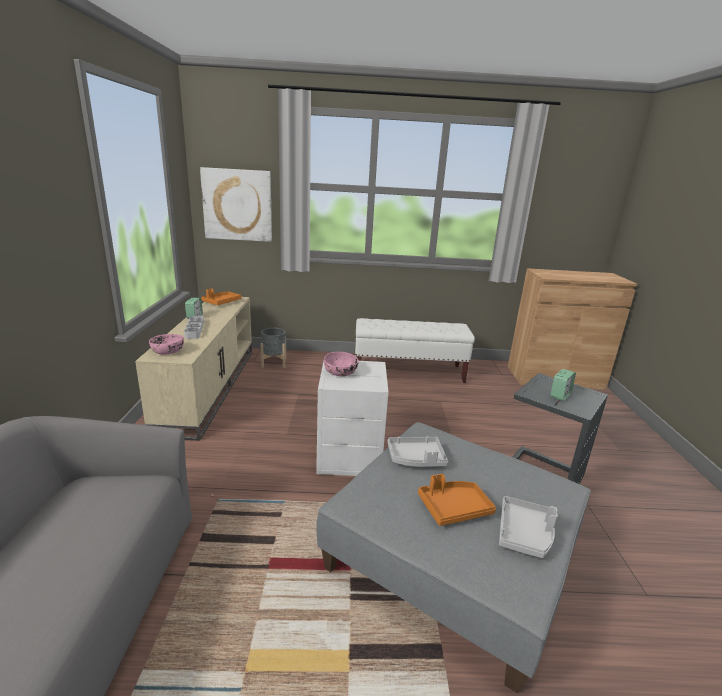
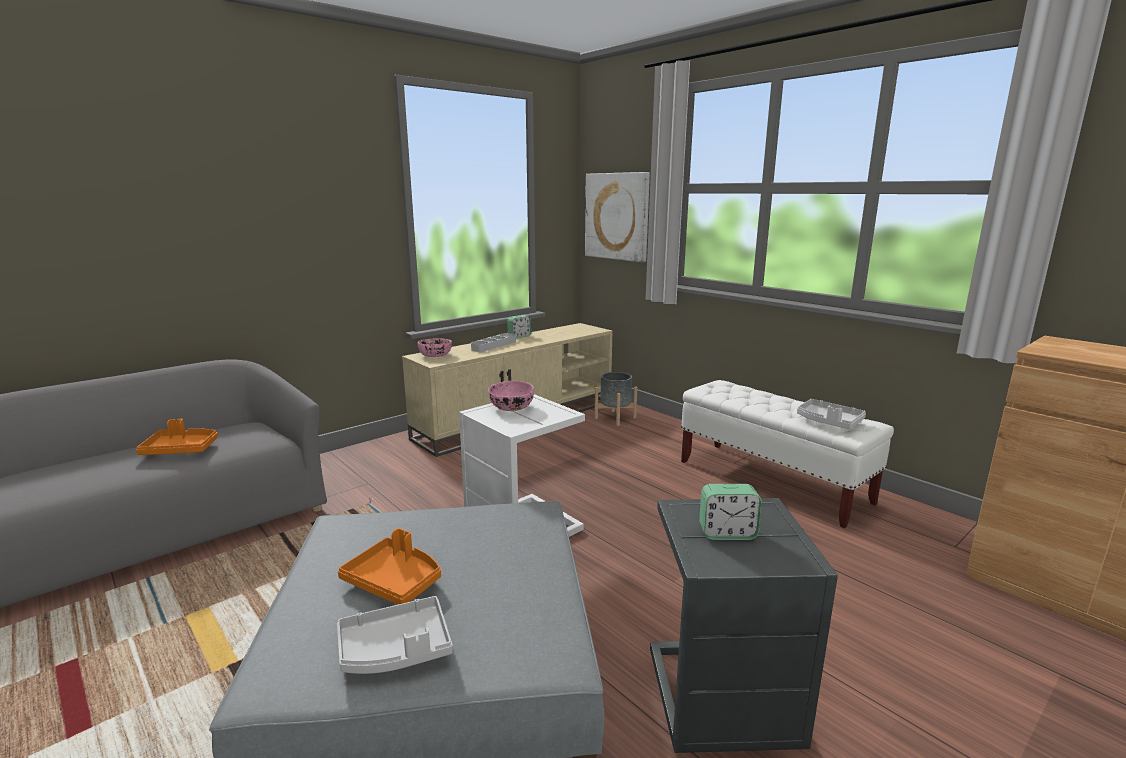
camera: 50 degrees right, 5 degrees down
(221, 302) = (572, 330): orange tray -> orange tray (181, 449)
(416, 458) = (470, 527): grey tray -> grey tray (828, 422)

